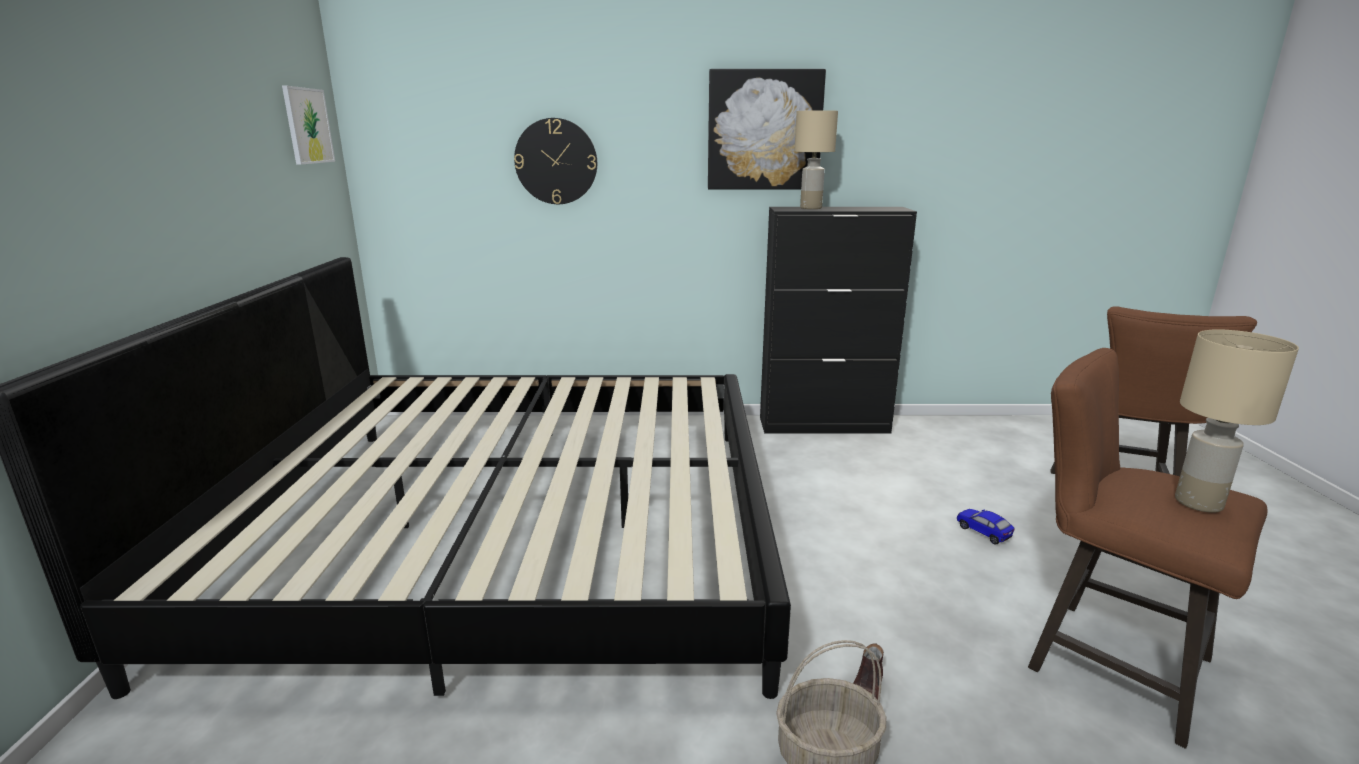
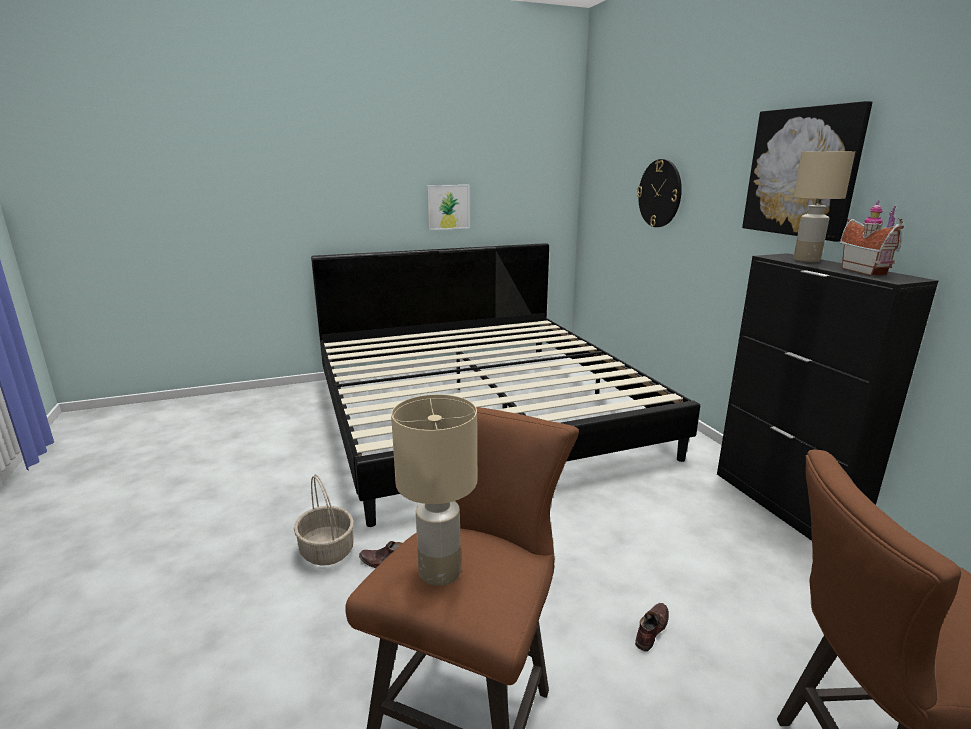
camera: 70 degrees right, 0 degrees up
(308, 126) = (543, 164): picture -> picture (448, 207)
(865, 208) = (866, 271): none -> toy house
(983, 532) = (651, 629): toy car -> brown shoe

